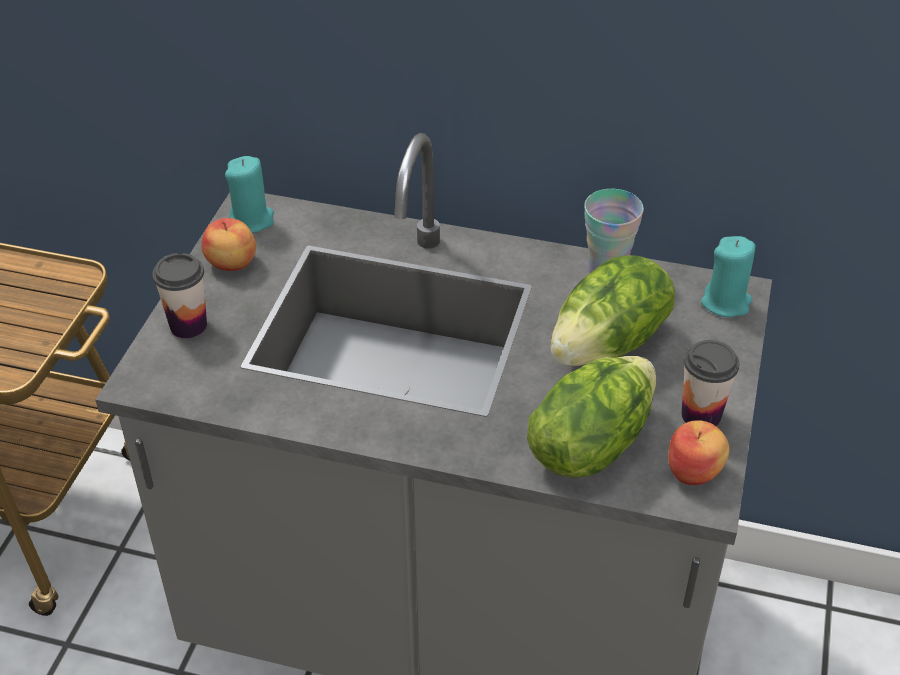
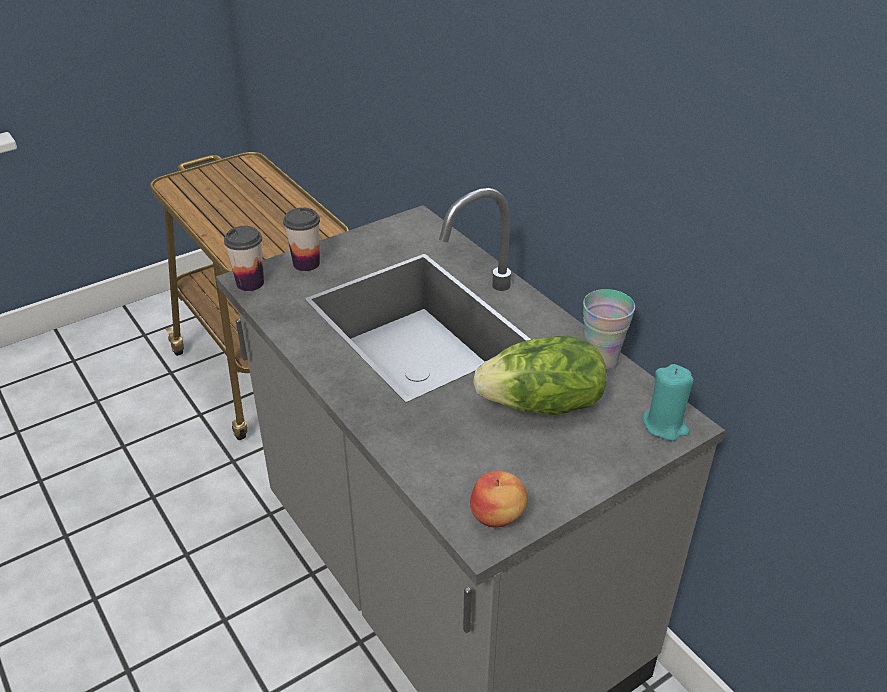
camera: 40 degrees right, 5 degrees down
(231, 263) = (370, 243): apple -> none
(251, 221) = (410, 226): turquoise candle -> none
(589, 444) = (448, 456): lettuce -> none
(701, 415) = (549, 485): cup -> cup (250, 283)

